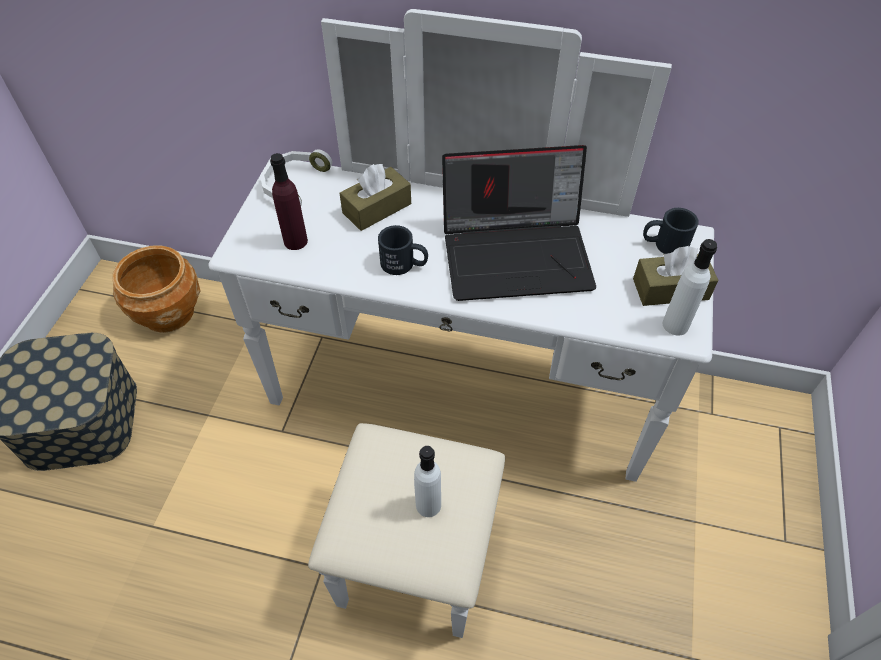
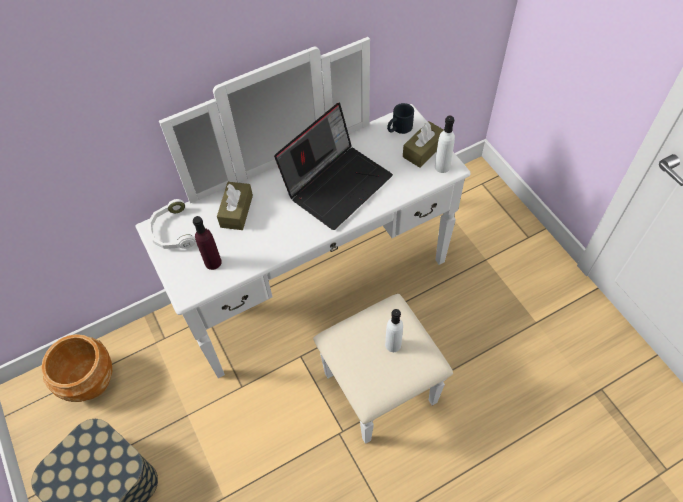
camera: 40 degrees left, 5 degrees up
(404, 264) = (286, 231): black mug -> none

